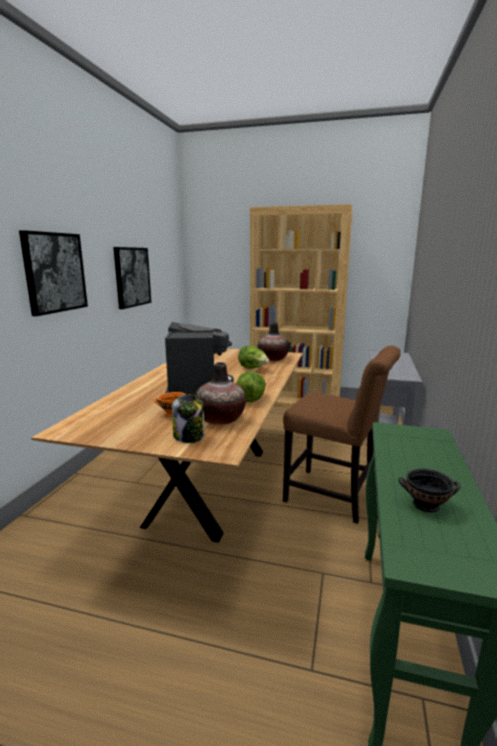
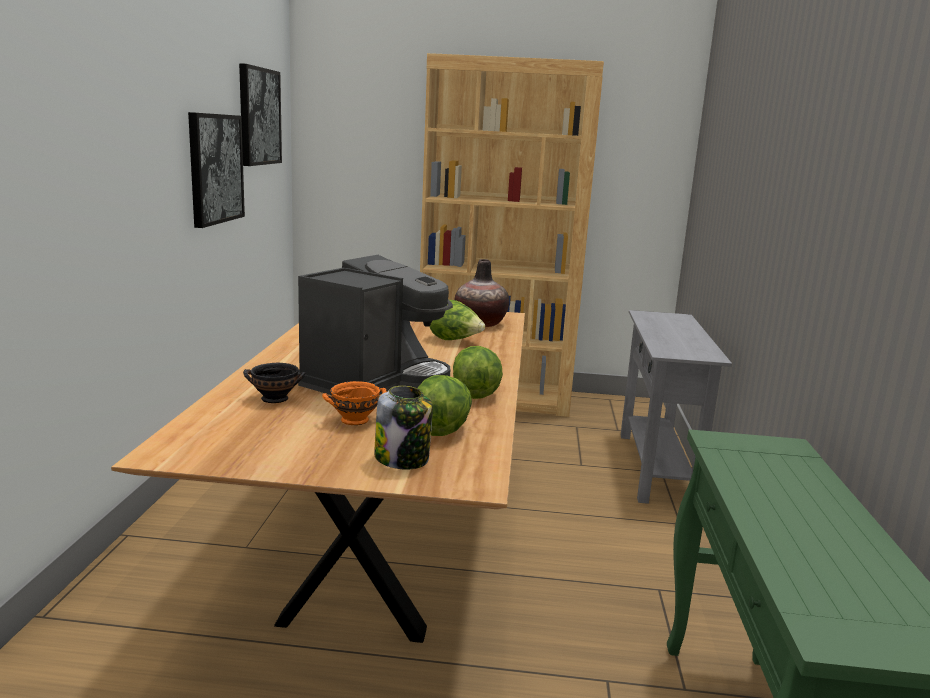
camera: 10 degrees left, 0 degrees up
(54, 272) = (97, 157): picture -> picture (258, 116)
(196, 391) = (374, 380): coffee machine -> coffee machine turned 45 degrees clockwise
(220, 419) = (441, 428): vase -> lettuce
(334, 496) = (597, 556): brown chair -> none
(424, 504) = (817, 553): black bowl -> black bowl (274, 398)

